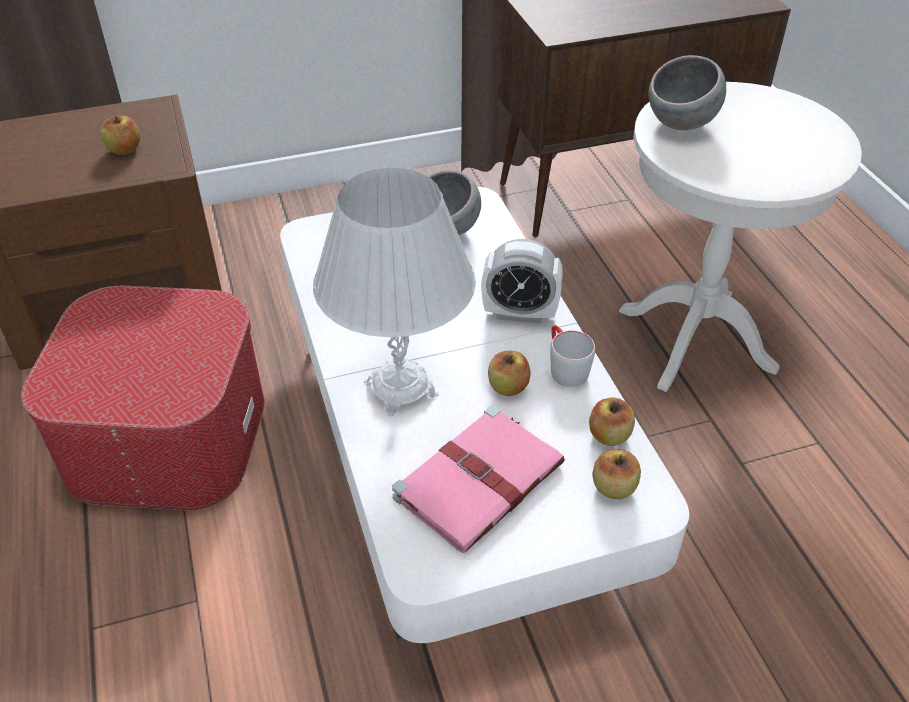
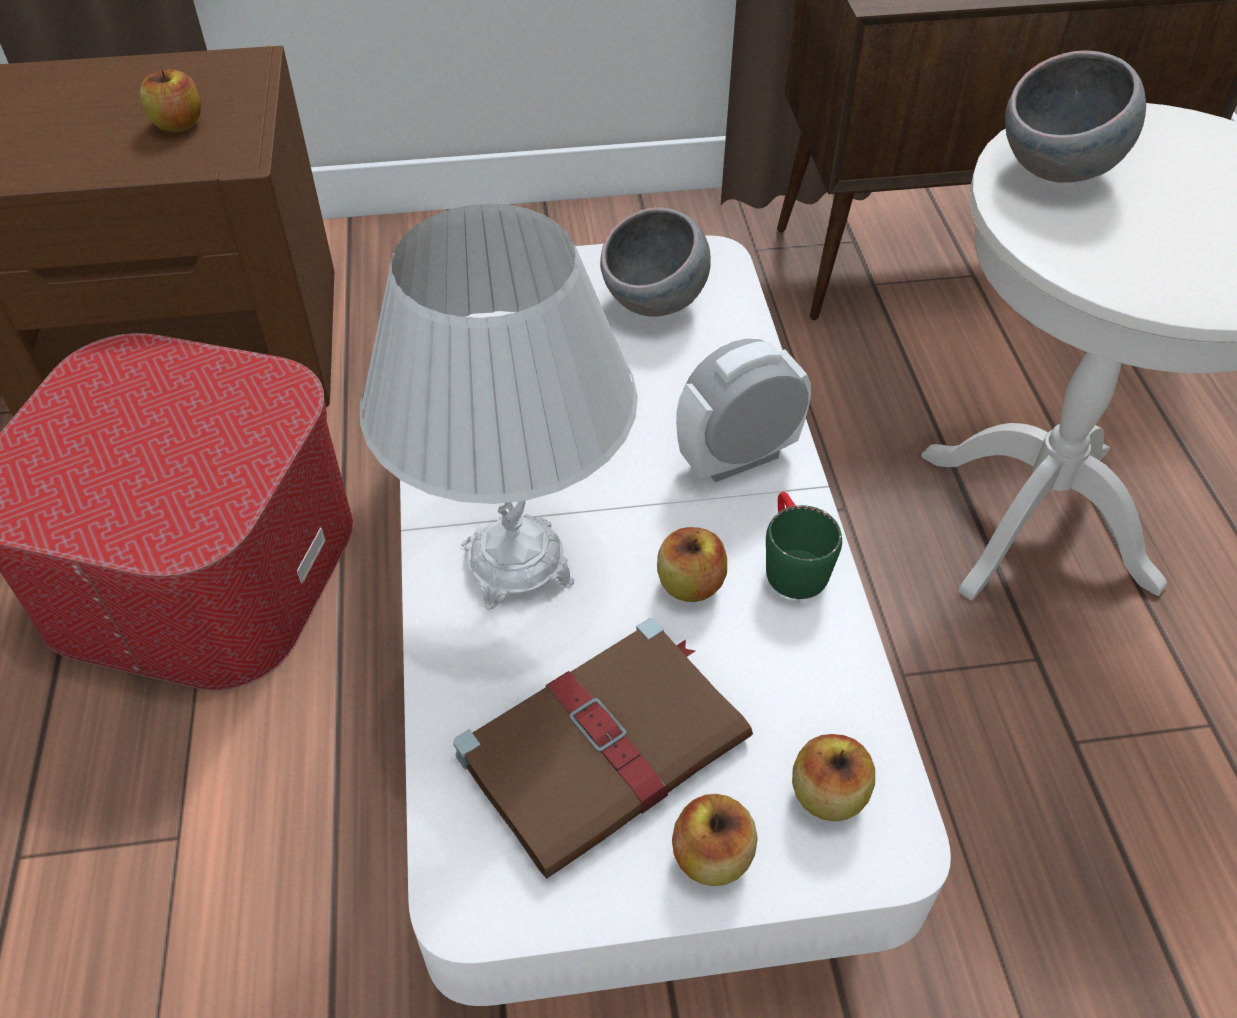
camera: 10 degrees right, 5 degrees up
(480, 479) = (607, 745): pink book -> brown book
(519, 313) = (738, 458): alarm clock -> alarm clock turned 135 degrees clockwise
(564, 367) = (791, 562): grey mug -> green mug
(609, 436) = (840, 697): apple -> apple (711, 857)

